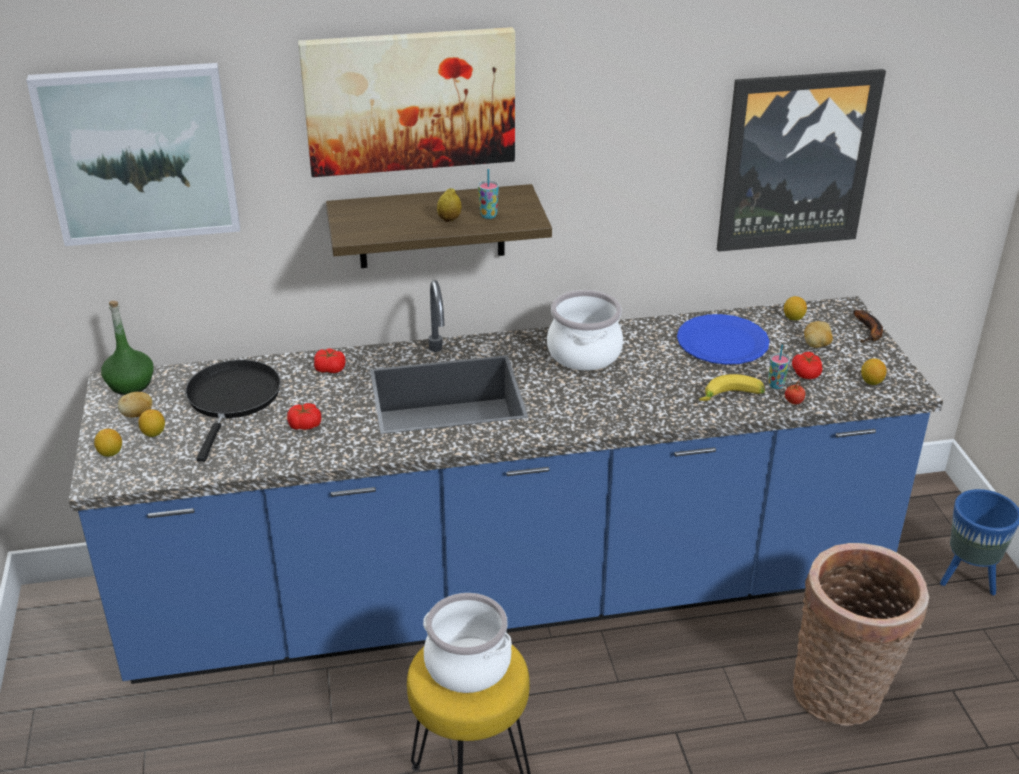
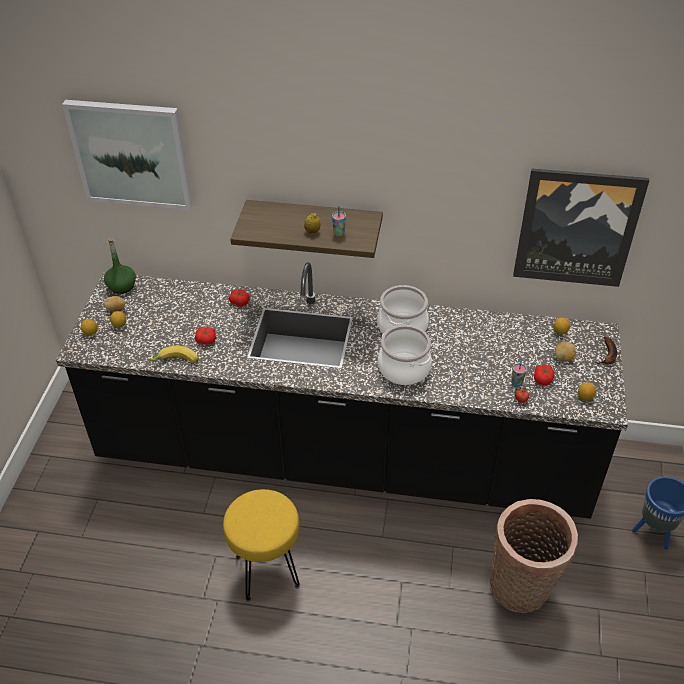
camera: 20 degrees right, 10 degrees up
(232, 400) = (173, 311): black frying pan -> none
(410, 100) = (300, 148): picture -> none
(467, 665) = (261, 514): cooking pot -> cooking pot (403, 369)
(509, 592) = (343, 457): blue counter -> black counter
(722, 342) = (499, 340): blue plate -> none
(731, 398) = (480, 386): banana -> banana (176, 362)

